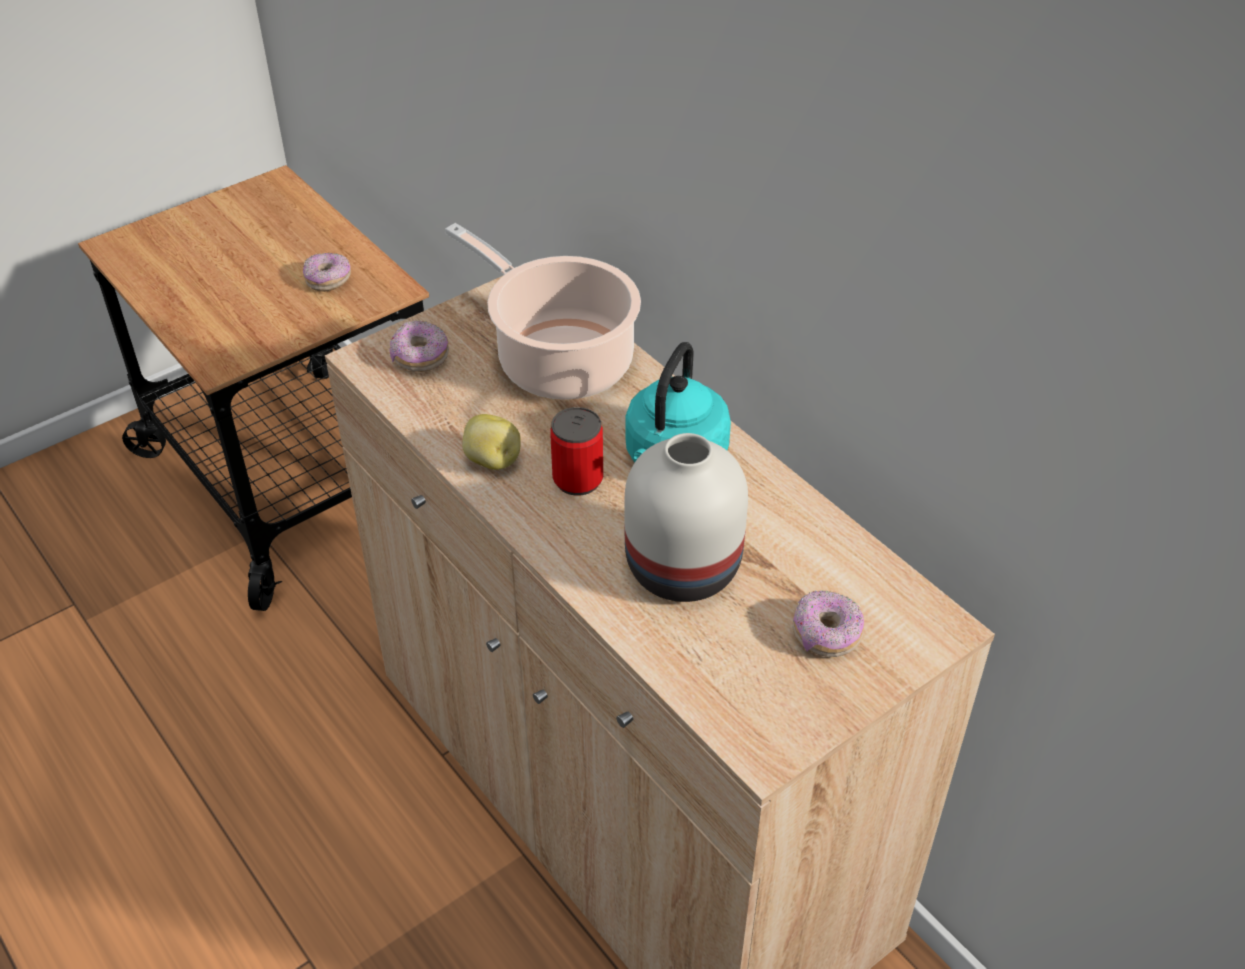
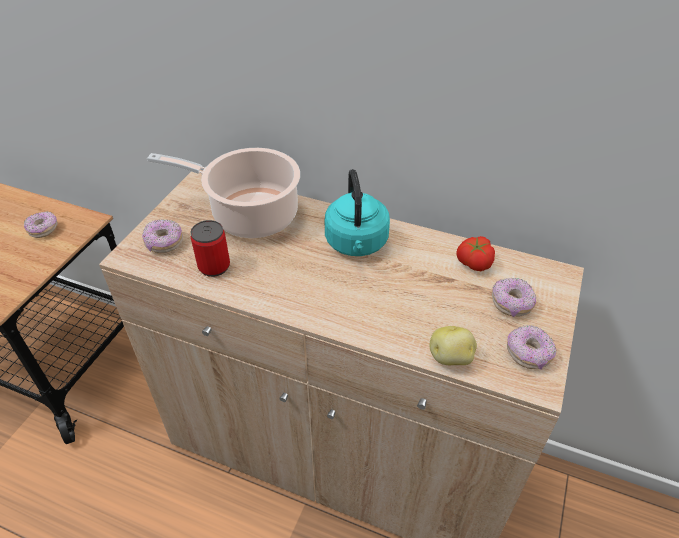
camera: 30 degrees left, 0 degrees up
(492, 461) = (255, 285): potato -> potato (451, 358)
(578, 479) = (313, 276): can -> can (214, 266)
(684, 570) = (412, 301): white vase -> none
(786, 709) = (528, 354): none -> donut
(823, 554) = (473, 262): none -> tomato

